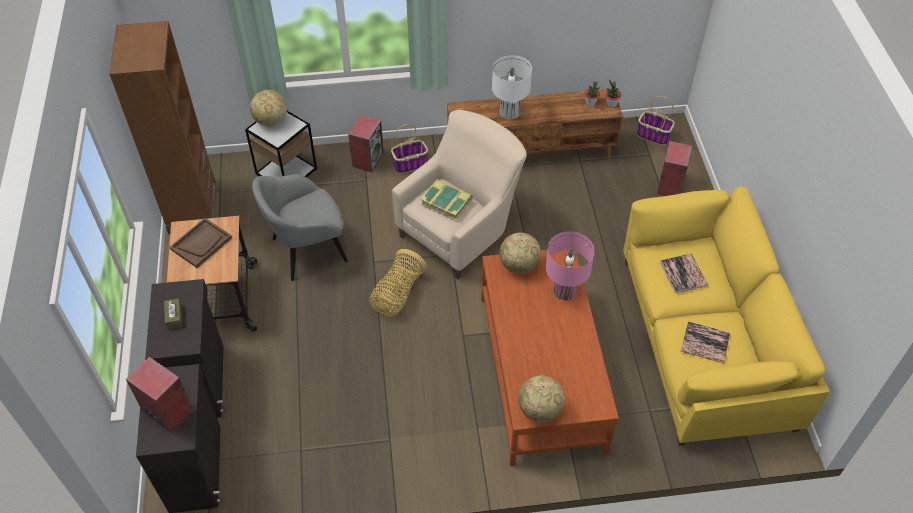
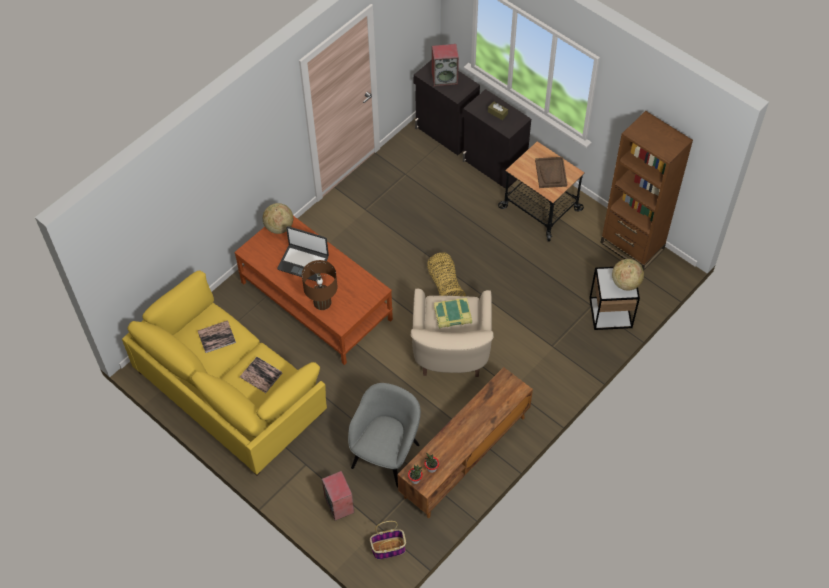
camera: 140 degrees right, 5 degrees up
(307, 250) = (529, 272): grey armchair -> grey armchair (386, 454)
(367, 159) = (570, 362): speaker -> none
(410, 163) = (538, 381): basket -> none
(509, 112) = (481, 414): white table lamp -> none
(519, 266) = (363, 299): globe -> none
(548, 347) = (303, 262): none -> laptop
(565, 291) = (322, 302): pink table lamp -> brown table lamp

